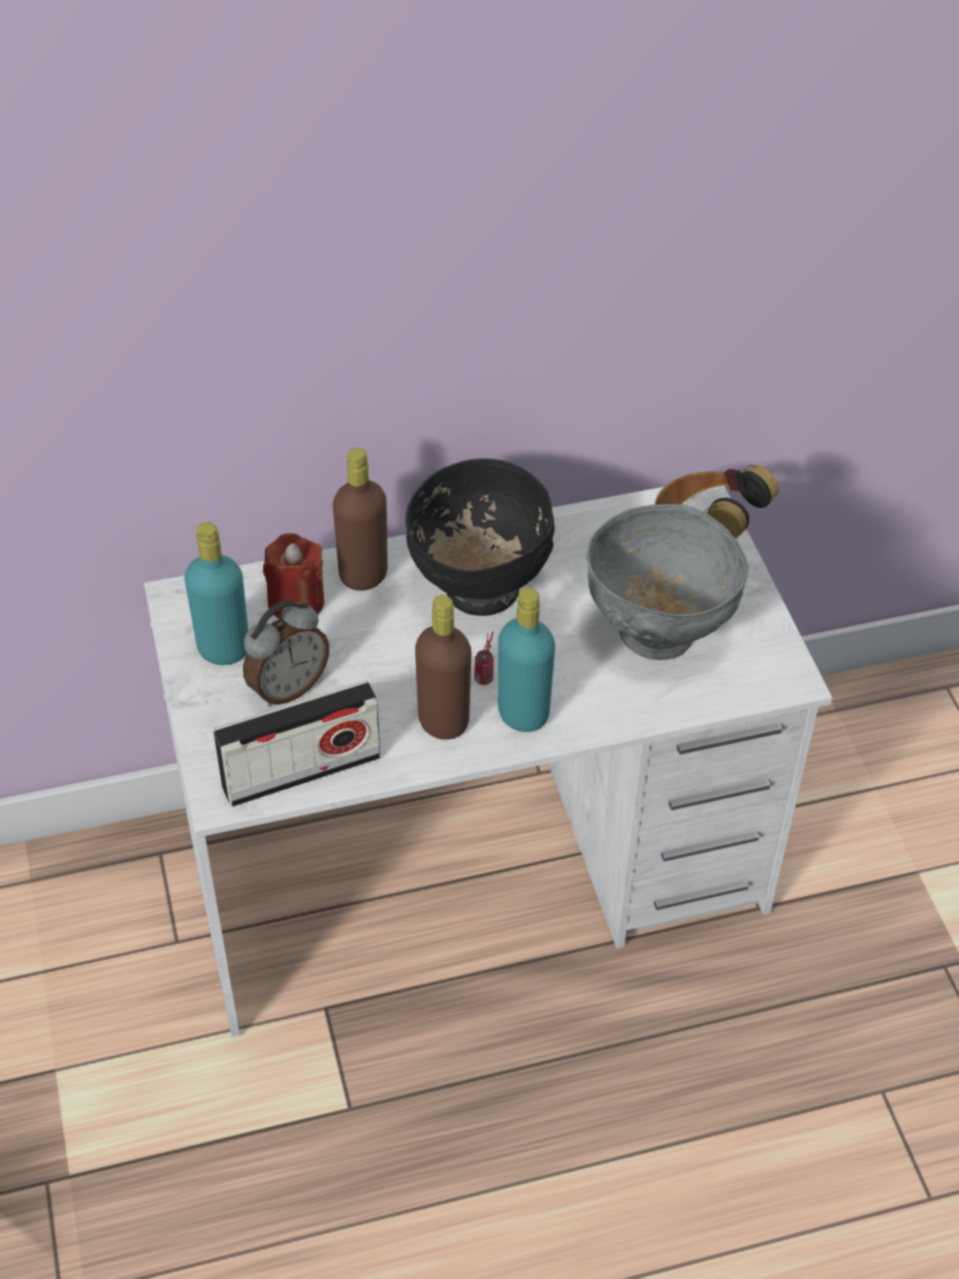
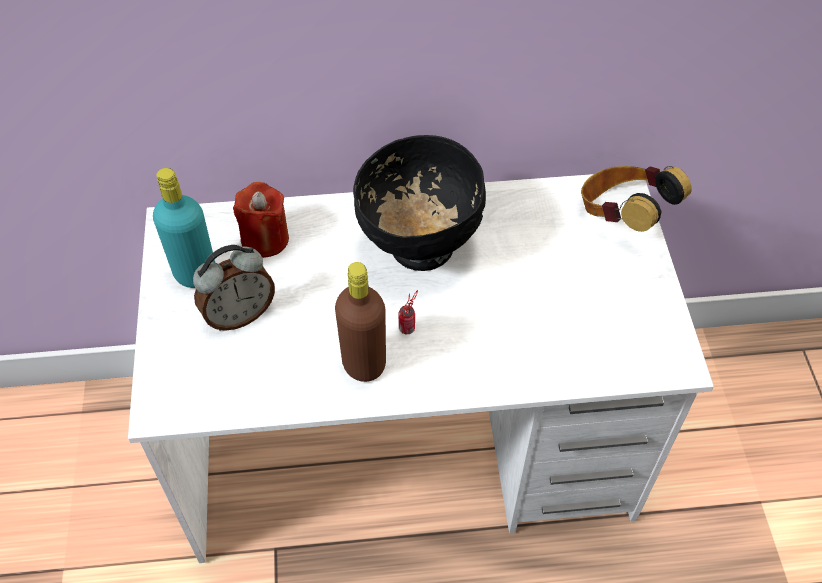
camera: 10 degrees right, 5 degrees up
(301, 771) = (232, 394): radio -> none
(363, 575) = (326, 222): brown bottle -> none
(523, 714) = (434, 366): turquoise bottle -> none
(657, 634) = (565, 306): grey bowl -> none

